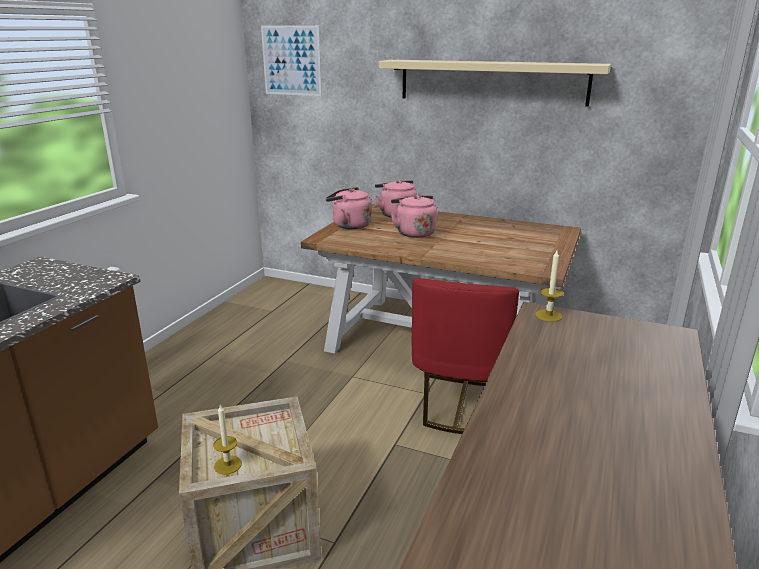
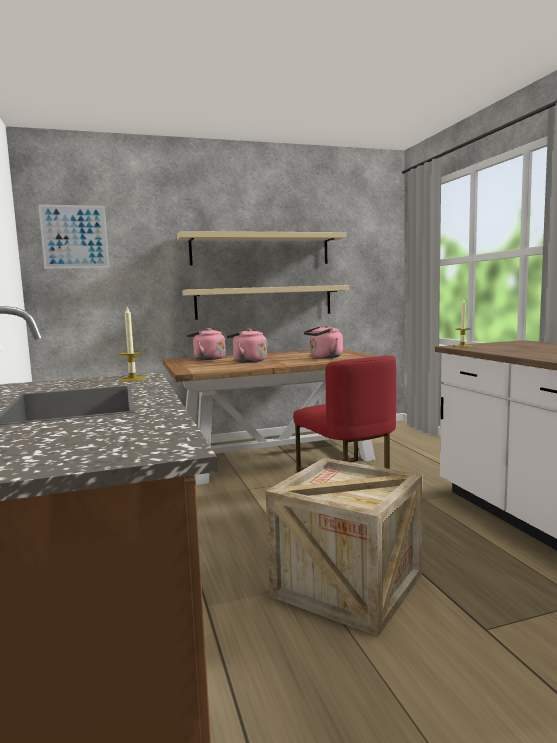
camera: 40 degrees left, 15 degrees down
(228, 465) = (361, 499): candle -> candle (132, 379)
(349, 225) = (189, 365): pink kettle -> pink kettle (324, 357)
(489, 151) = (264, 302): none -> beige shelf

